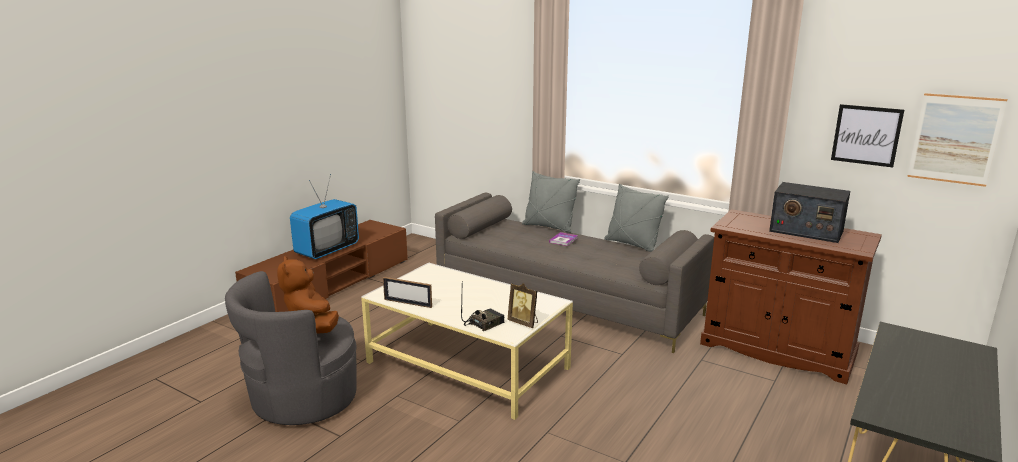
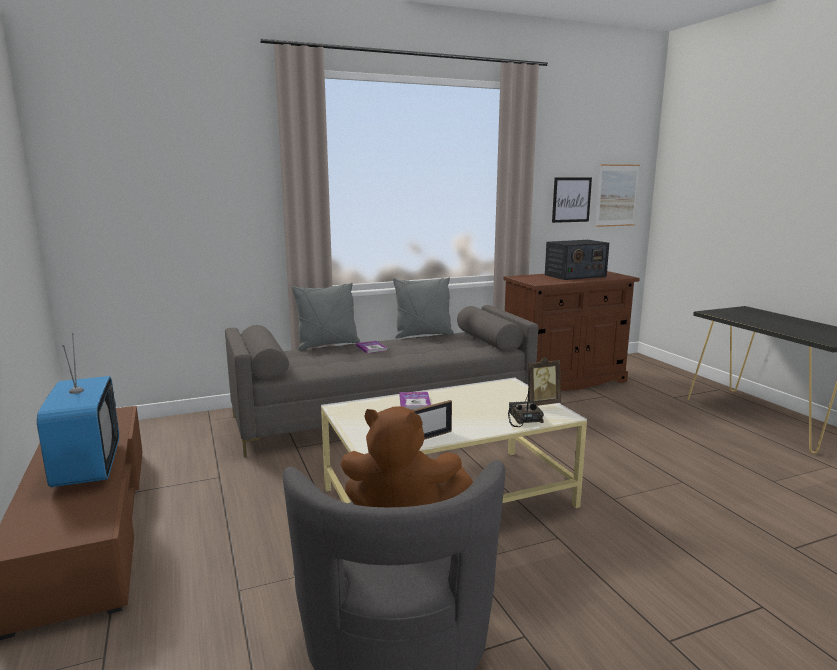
camera: 55 degrees left, 5 degrees down
(467, 284) = (414, 402): none -> book

